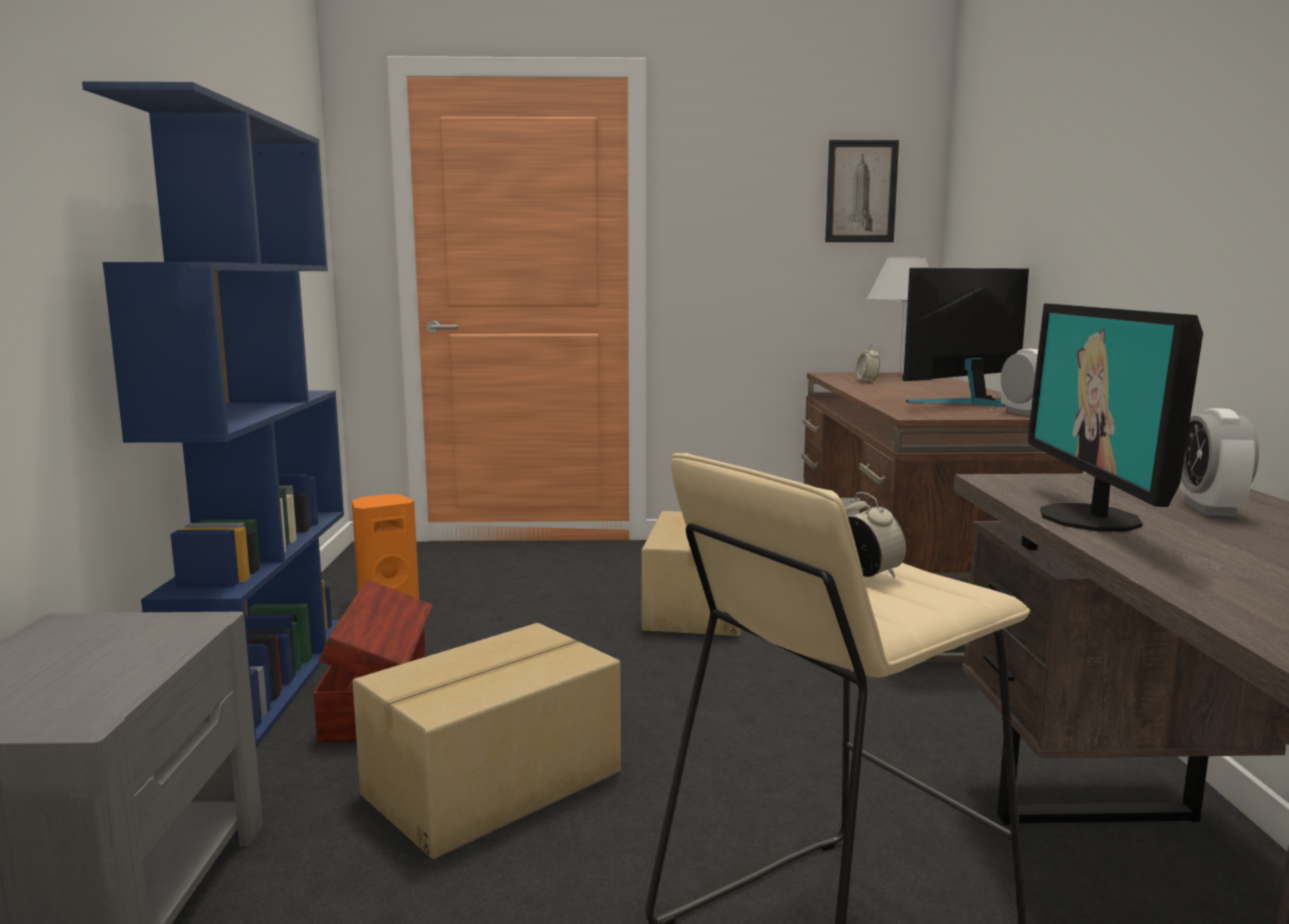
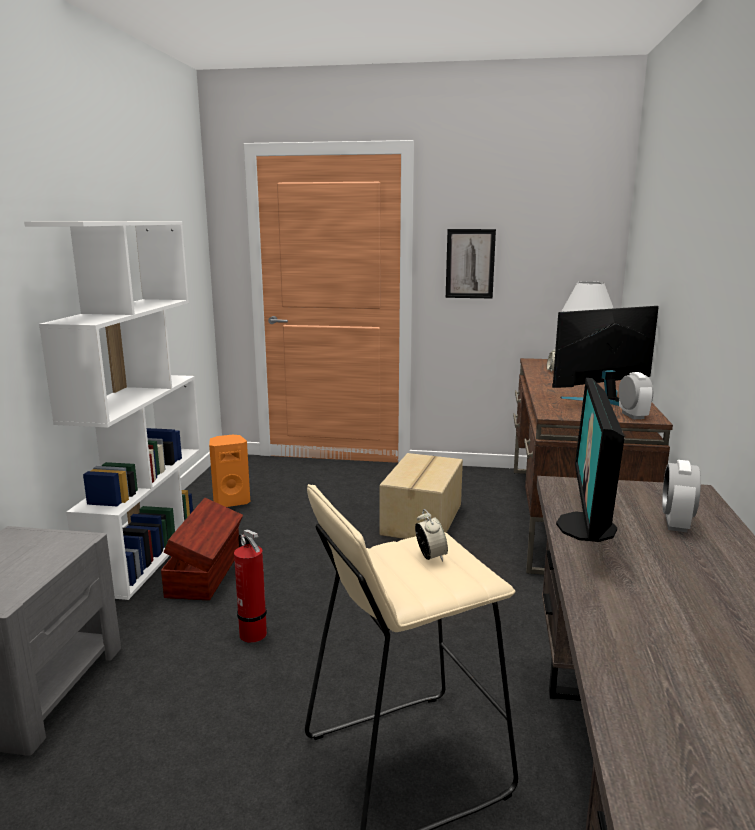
camera: 10 degrees right, 5 degrees up
(268, 678) = (148, 550): blue bookcase -> white bookcase
(496, 784) = (254, 636): cardboard box -> fire extinguisher
(861, 191) = (564, 232): picture -> picture (470, 263)

